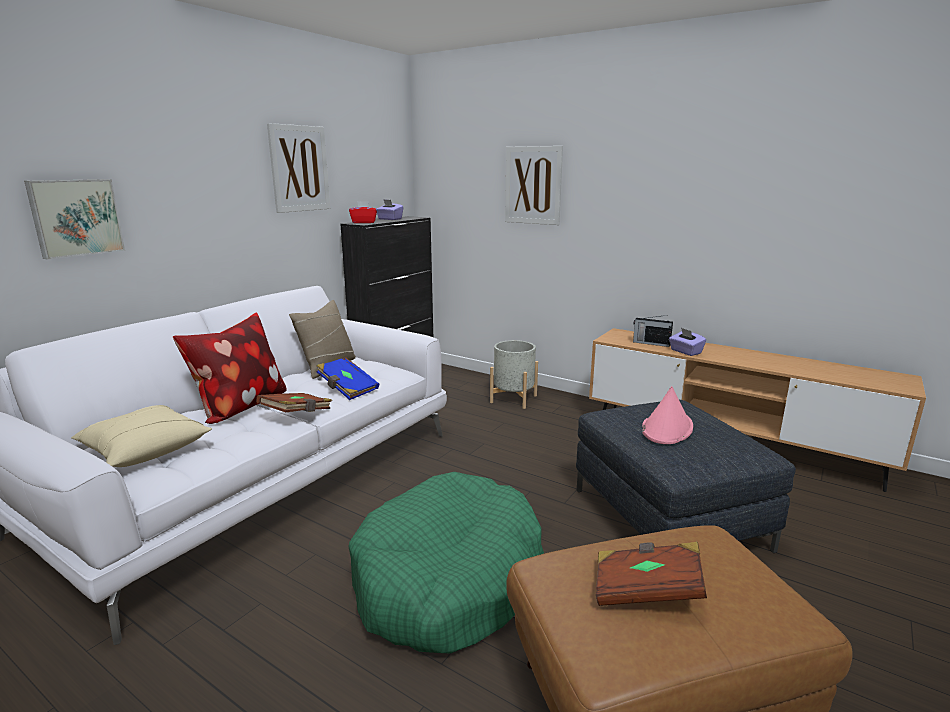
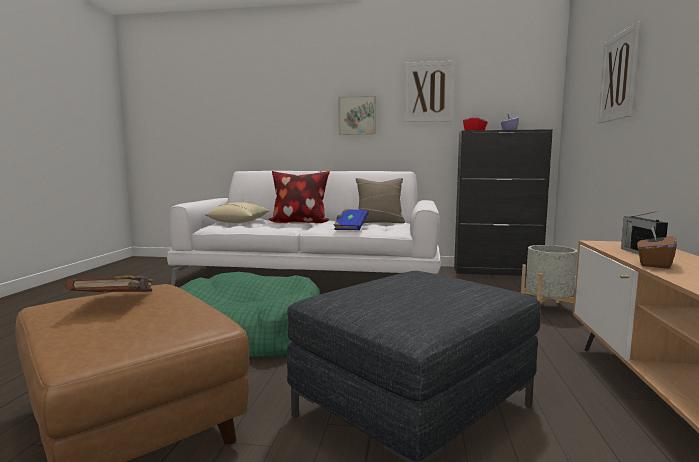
camera: 65 degrees right, 10 degrees down
(75, 217) = (285, 118): picture -> picture (357, 115)
(297, 414) = (300, 227): brown book -> none
(667, 428) = (410, 287): pink hat -> none
(685, 352) = (654, 264): purple tissue box -> brown tissue box

